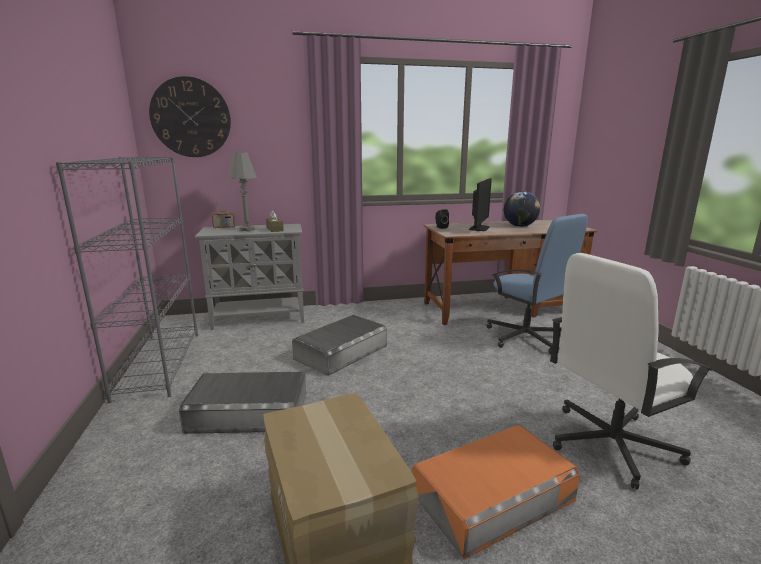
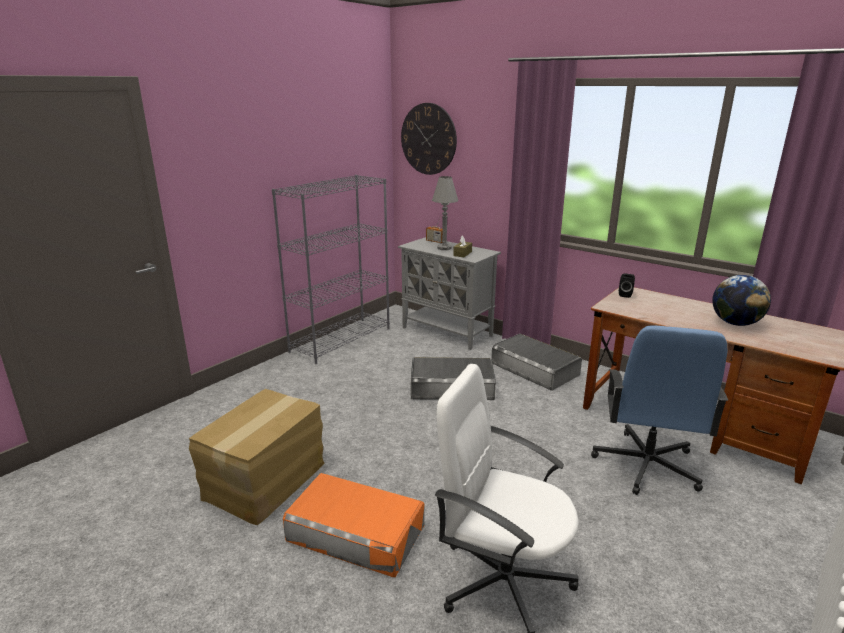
camera: 50 degrees right, 5 degrees up
(249, 412) = (332, 396): grey storage box -> grey storage box (534, 369)
(479, 228) = (667, 309): monitor -> none

